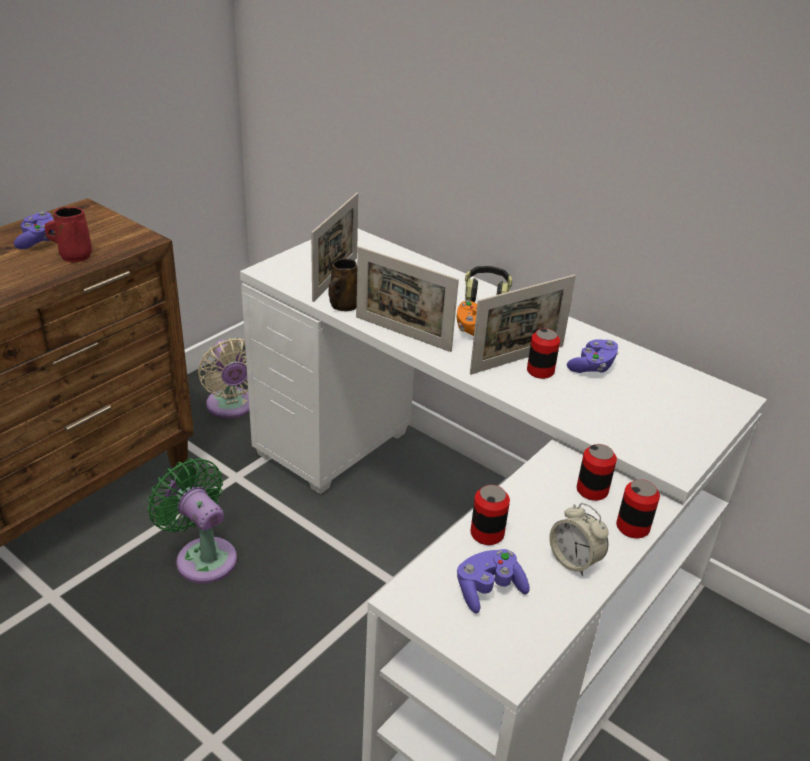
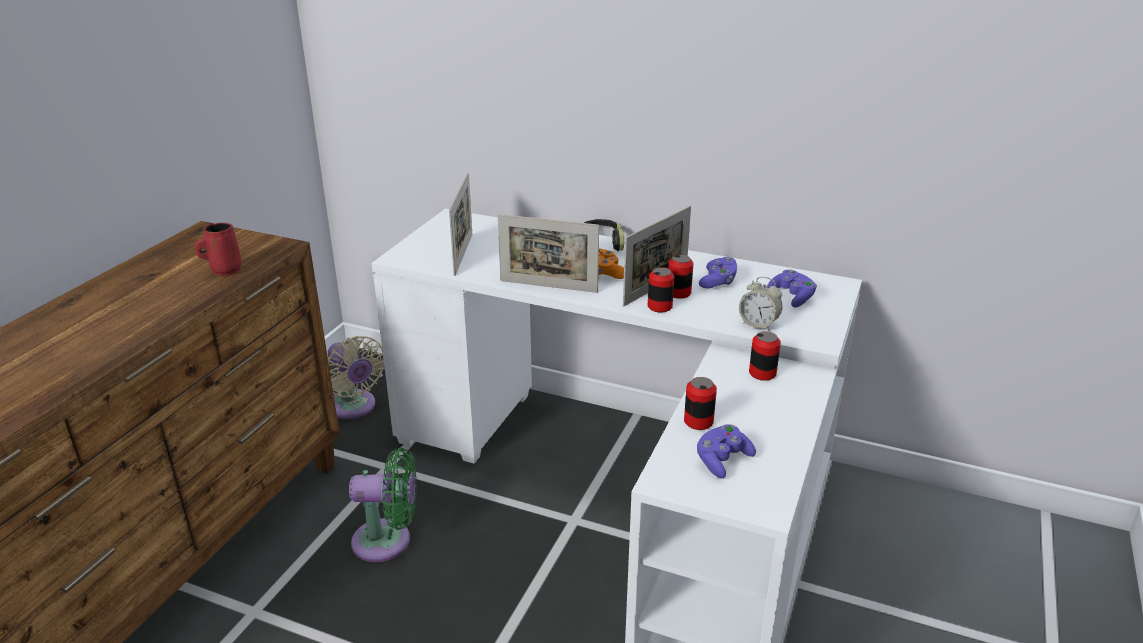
camera: 15 degrees left, 5 degrees down
(37, 240) = (177, 263): purple game controller -> purple game controller (792, 297)
(203, 556) = (388, 541): green fan -> green fan turned 150 degrees clockwise
(343, 306) = (483, 274): brown mug -> none
(574, 561) = (776, 425): alarm clock -> alarm clock (758, 324)
(632, 527) = (807, 392): can -> can (659, 306)

